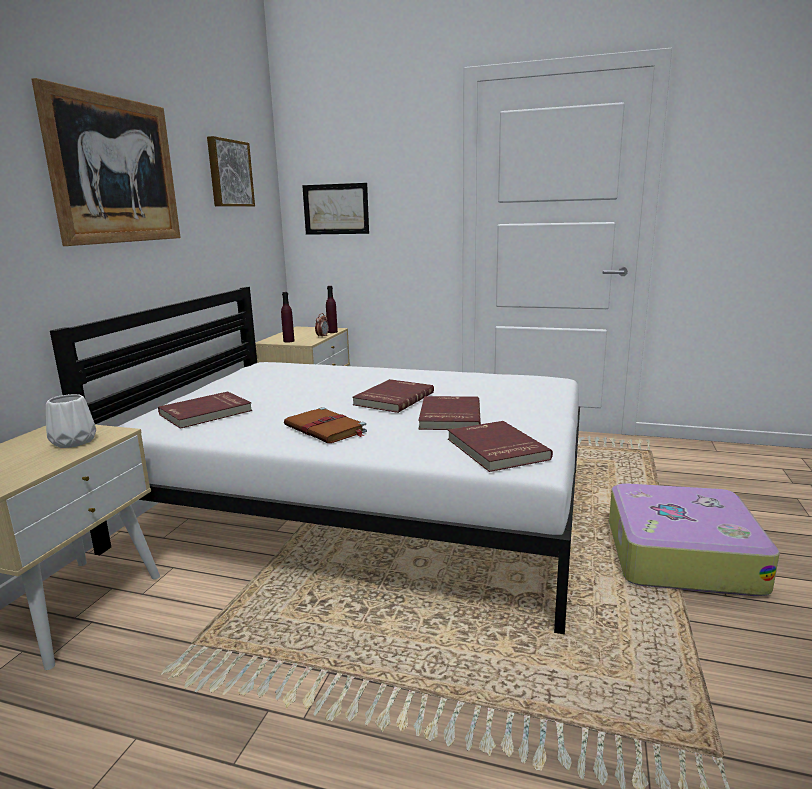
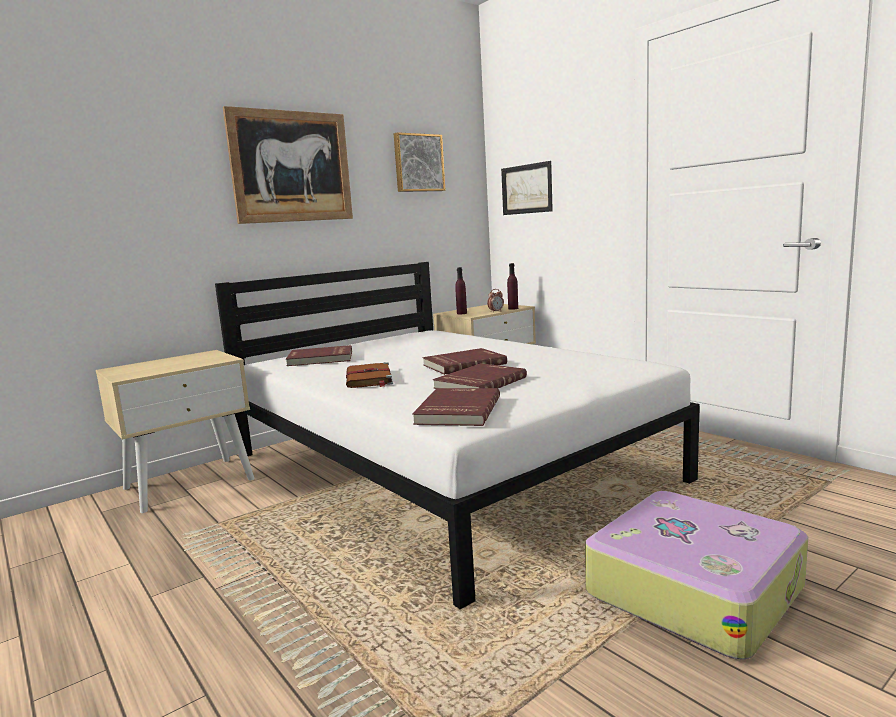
camera: 35 degrees right, 5 degrees down
(75, 441) = (198, 361): white vase -> none

